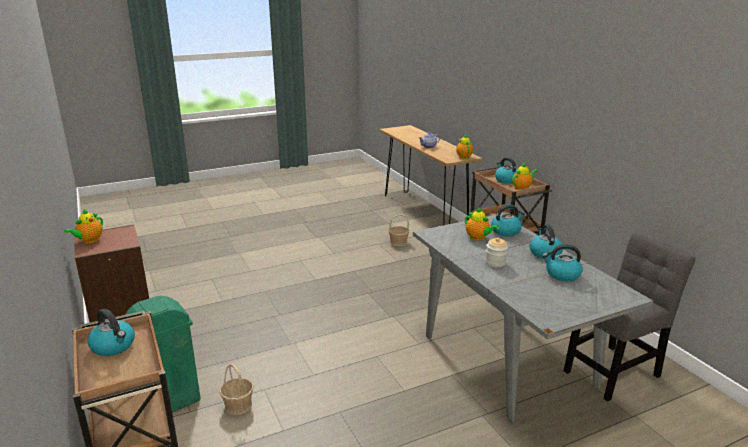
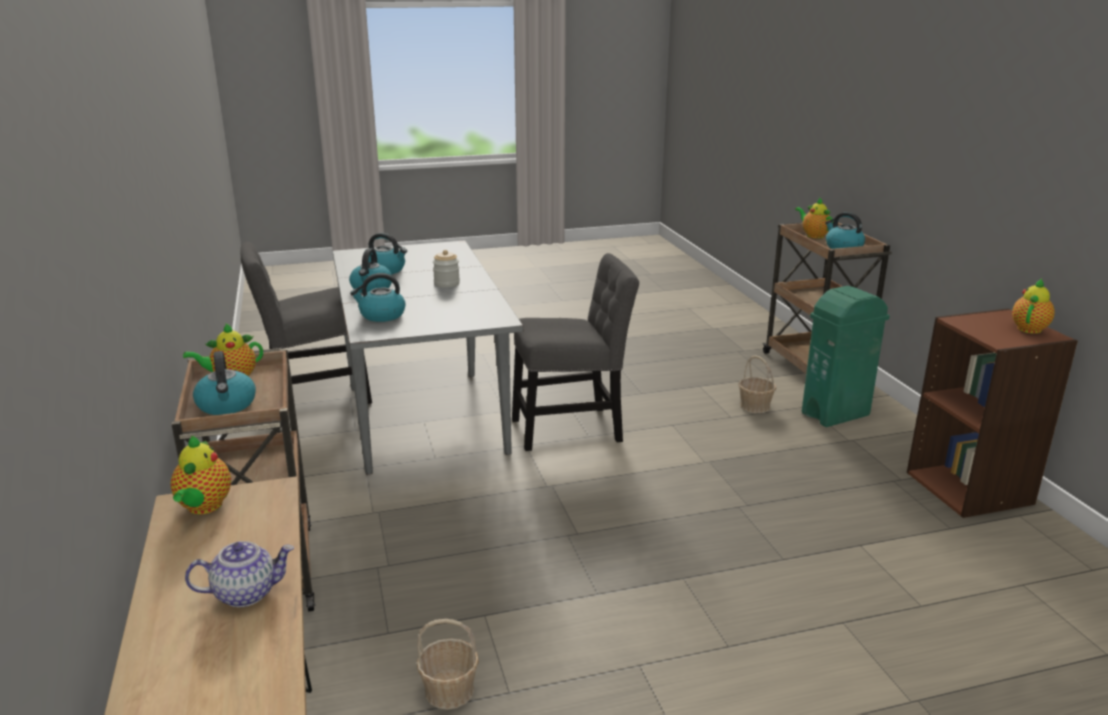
camera: 170 degrees left, 0 degrees up
(391, 362) = (572, 429): none -> grey chair
(478, 238) = (434, 309): teapot -> teapot (813, 235)

